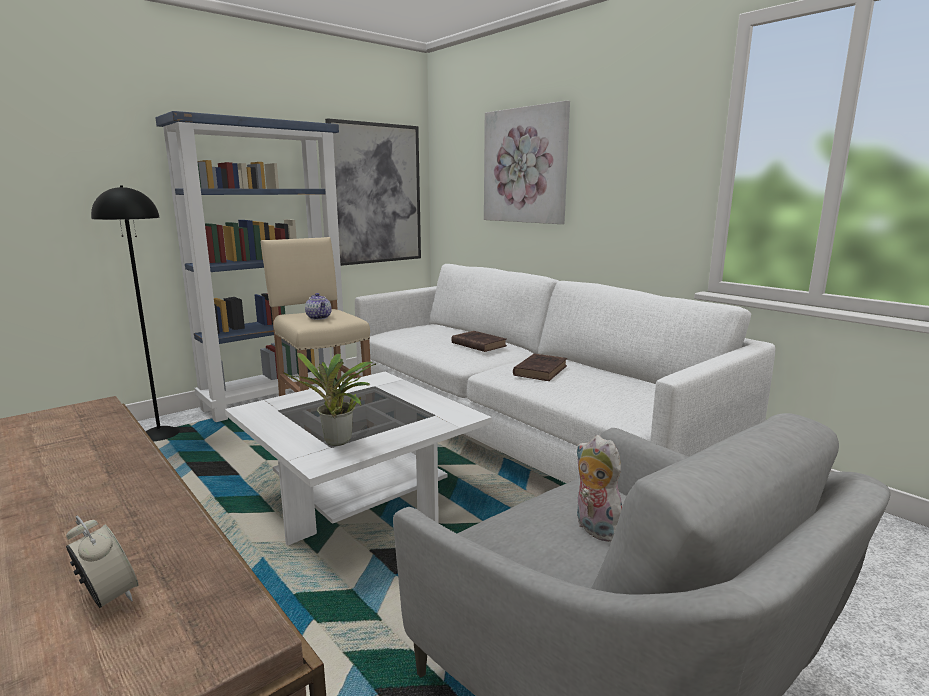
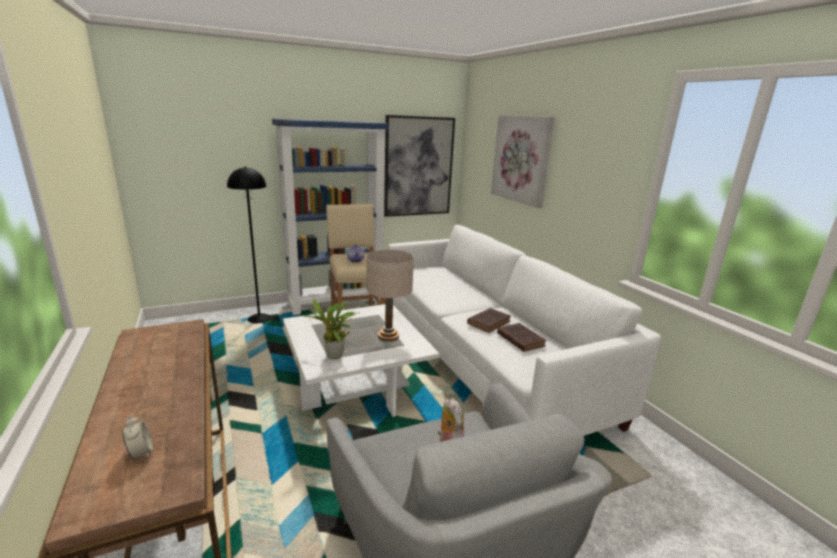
camera: 15 degrees right, 5 degrees up
(406, 408) = (388, 336): none -> beige table lamp
(477, 344) = (459, 291): brown book -> brown book (519, 339)

